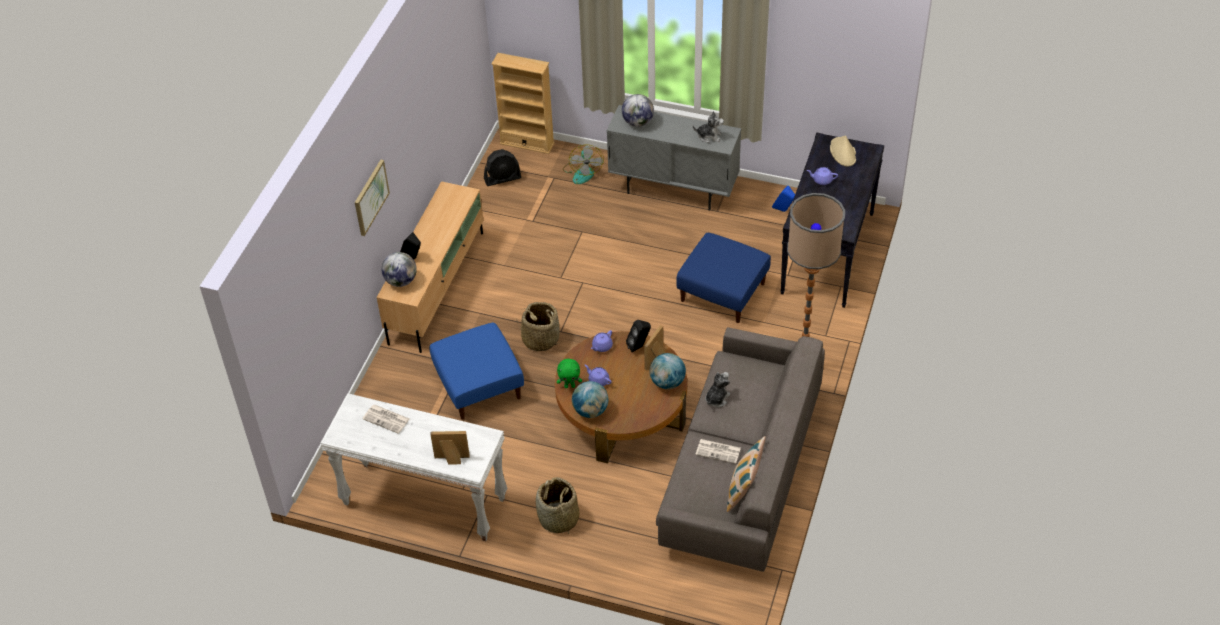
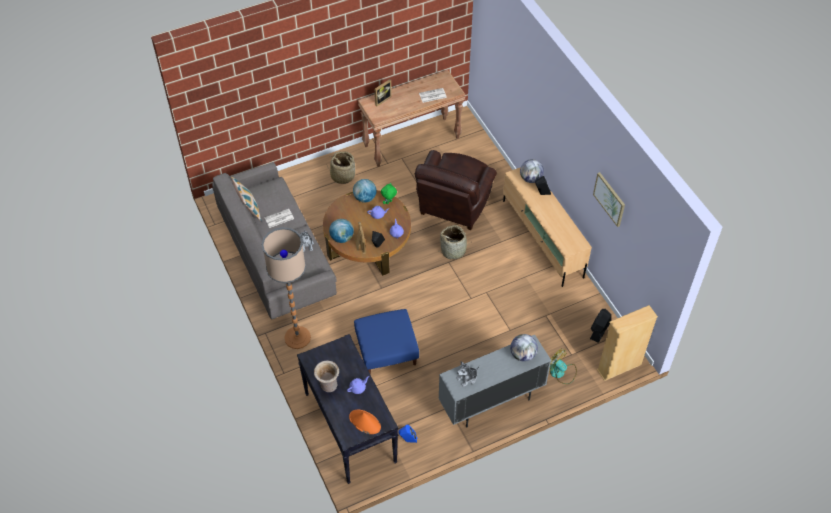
camera: 135 degrees right, 5 degrees up
(370, 197) = (550, 124): picture -> picture (609, 199)
(423, 502) = (412, 141): white console table -> brown console table
(479, 385) = (453, 206): blue ottoman -> brown armchair
(843, 152) = (364, 422): beige hat -> orange hat
(848, 199) = (328, 385): none -> beige vase

